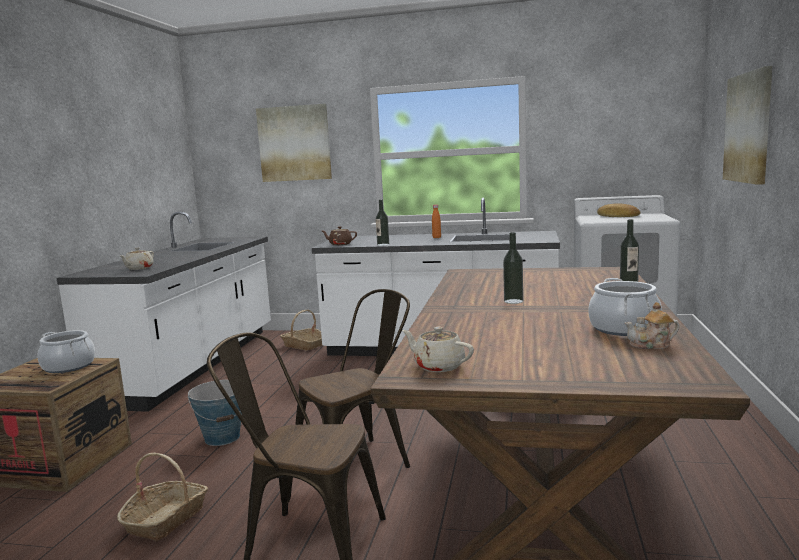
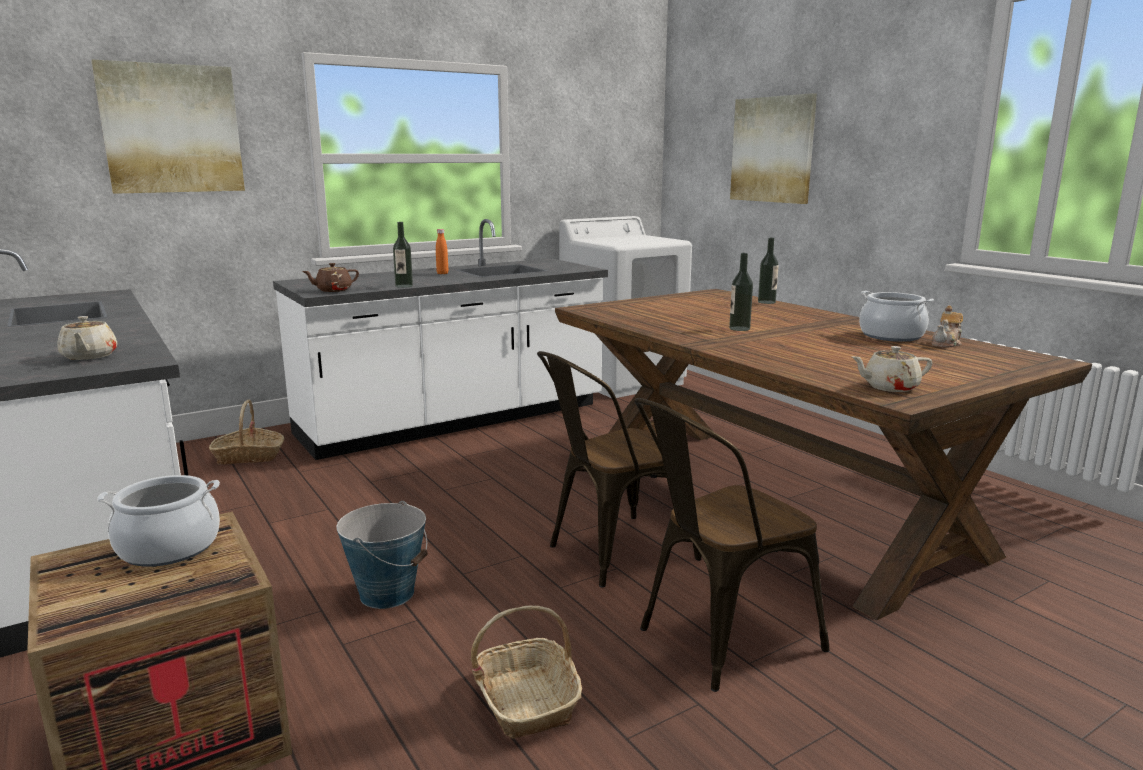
camera: 45 degrees left, 5 degrees up
(360, 463) = (611, 553): brown chair -> brown chair turned 135 degrees counterclockwise
(618, 216) = (619, 239): bread -> none

